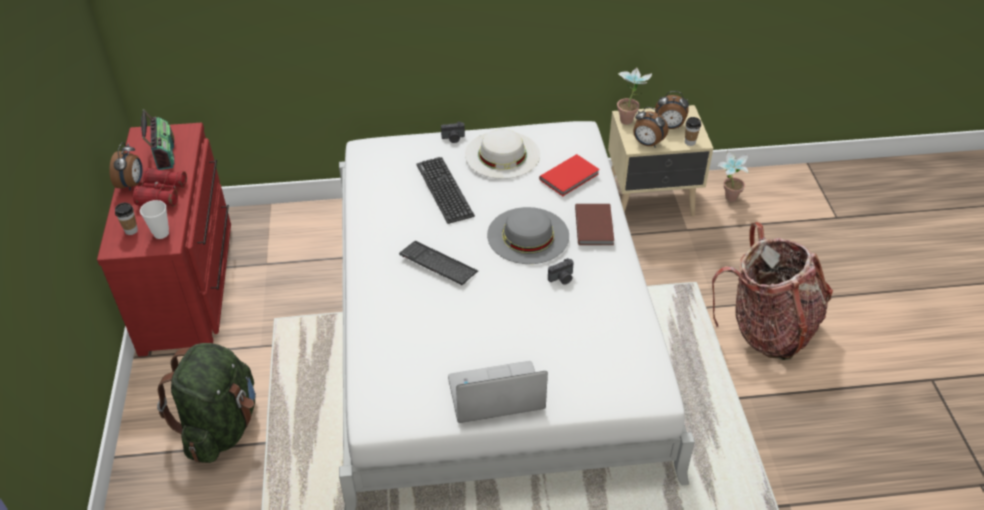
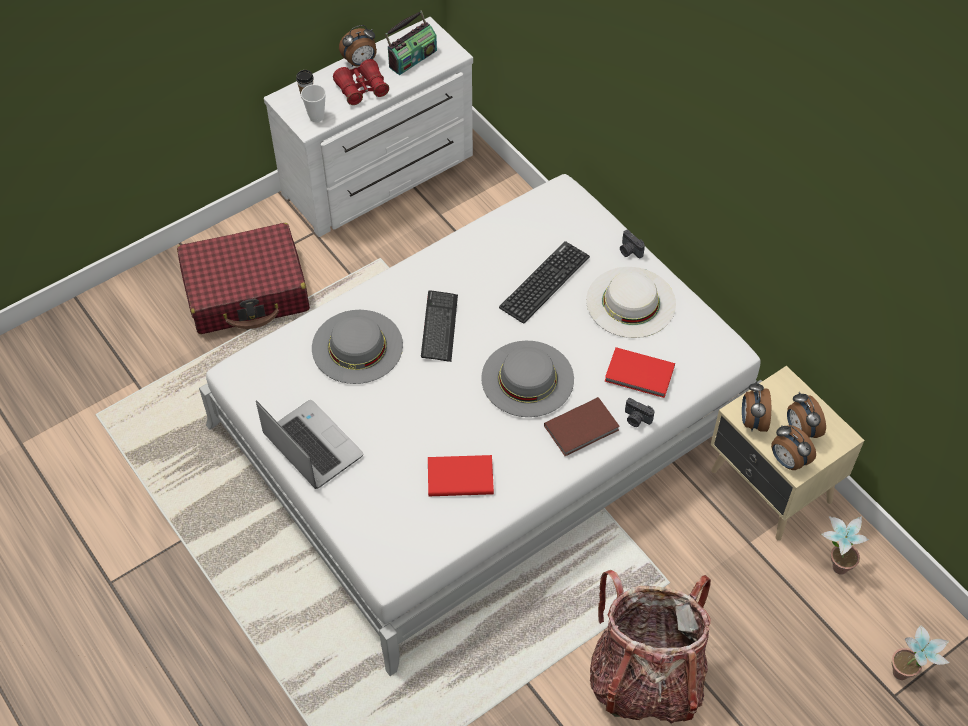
camera: 60 degrees right, 10 degrees up
(190, 283) = (381, 177): red dresser -> white dresser
(221, 426) = (247, 291): green backpack -> red suitcase
(415, 322) = (357, 346): none -> grey hat
(562, 278) = (488, 433): camera -> camera (636, 419)
(591, 312) = (459, 476): none -> red book
(629, 119) = (784, 387): potted plant -> potted plant (907, 674)
(690, 142) = (787, 461): cup -> alarm clock

